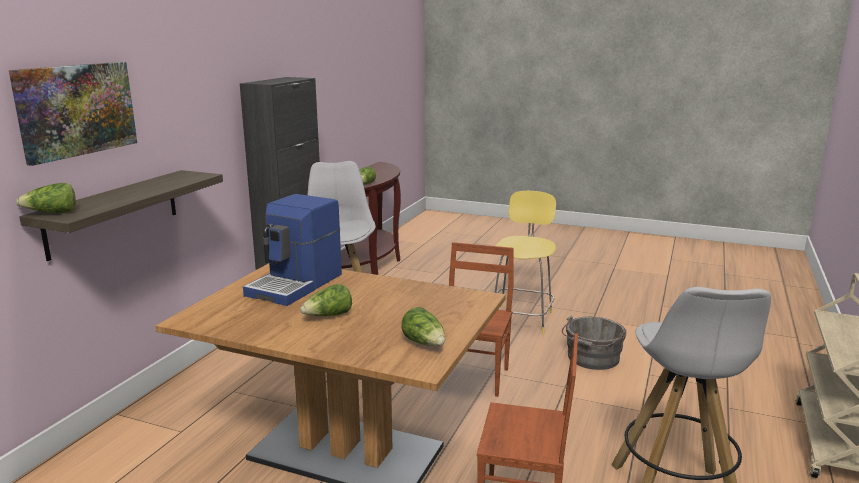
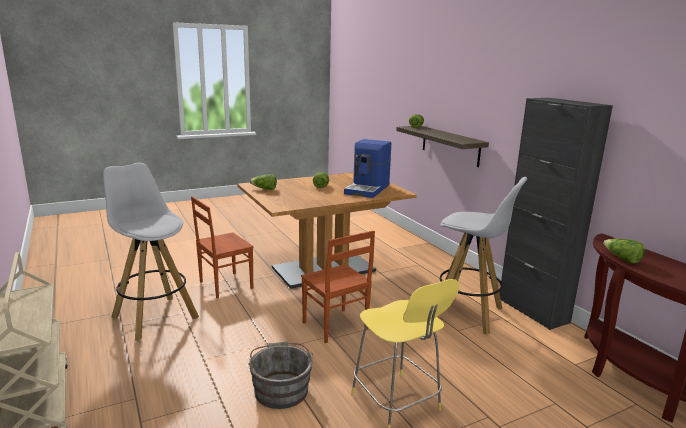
camera: 130 degrees right, 0 degrees up
(76, 110) = (447, 87): picture -> none
(296, 284) = (368, 189): coffee machine -> coffee machine turned 135 degrees counterclockwise

